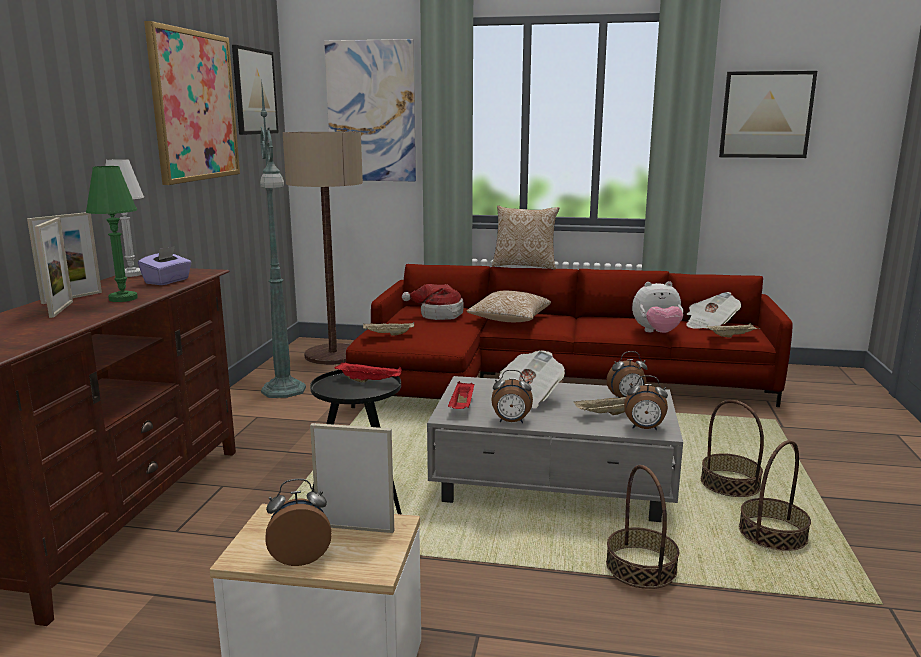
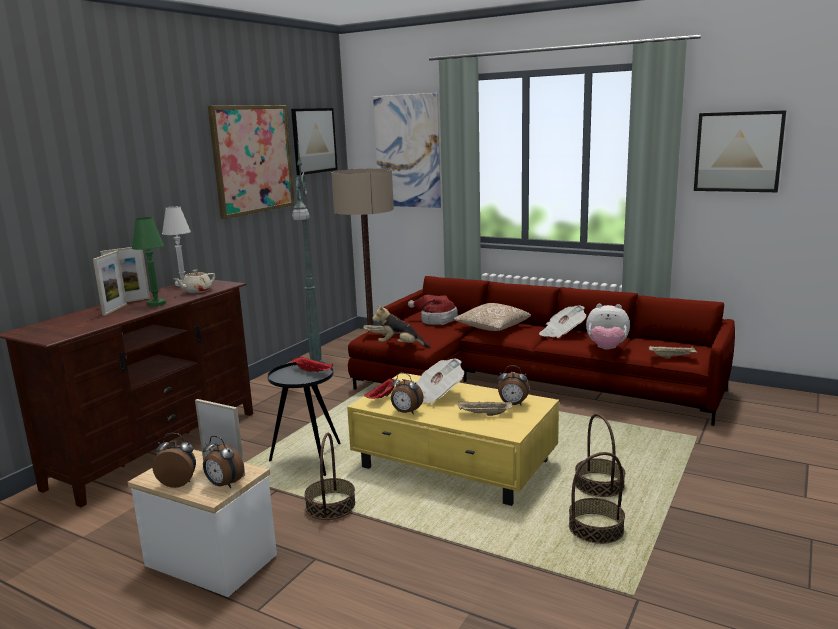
camera: 20 degrees right, 0 degrees up
(167, 281) = (197, 291): purple tissue box -> beige teapot
(422, 346) = (400, 346): none -> plush toy
(524, 266) = (518, 282): pillow -> none
(554, 483) = (455, 465): grey coffee table -> yellow coffee table
(641, 567) = (466, 535): basket -> basket (331, 506)
(644, 428) = (500, 429): alarm clock -> alarm clock (223, 485)
(709, 324) = (664, 344): newspaper -> newspaper (562, 333)

